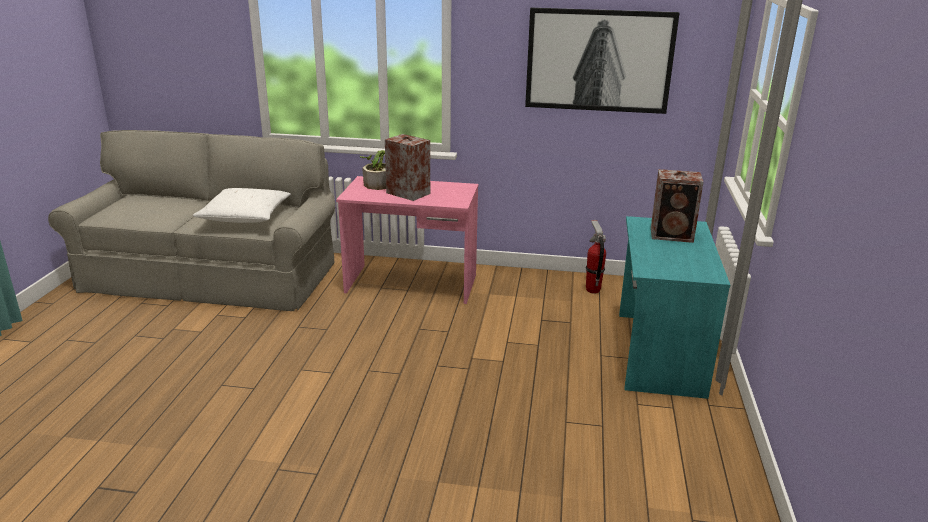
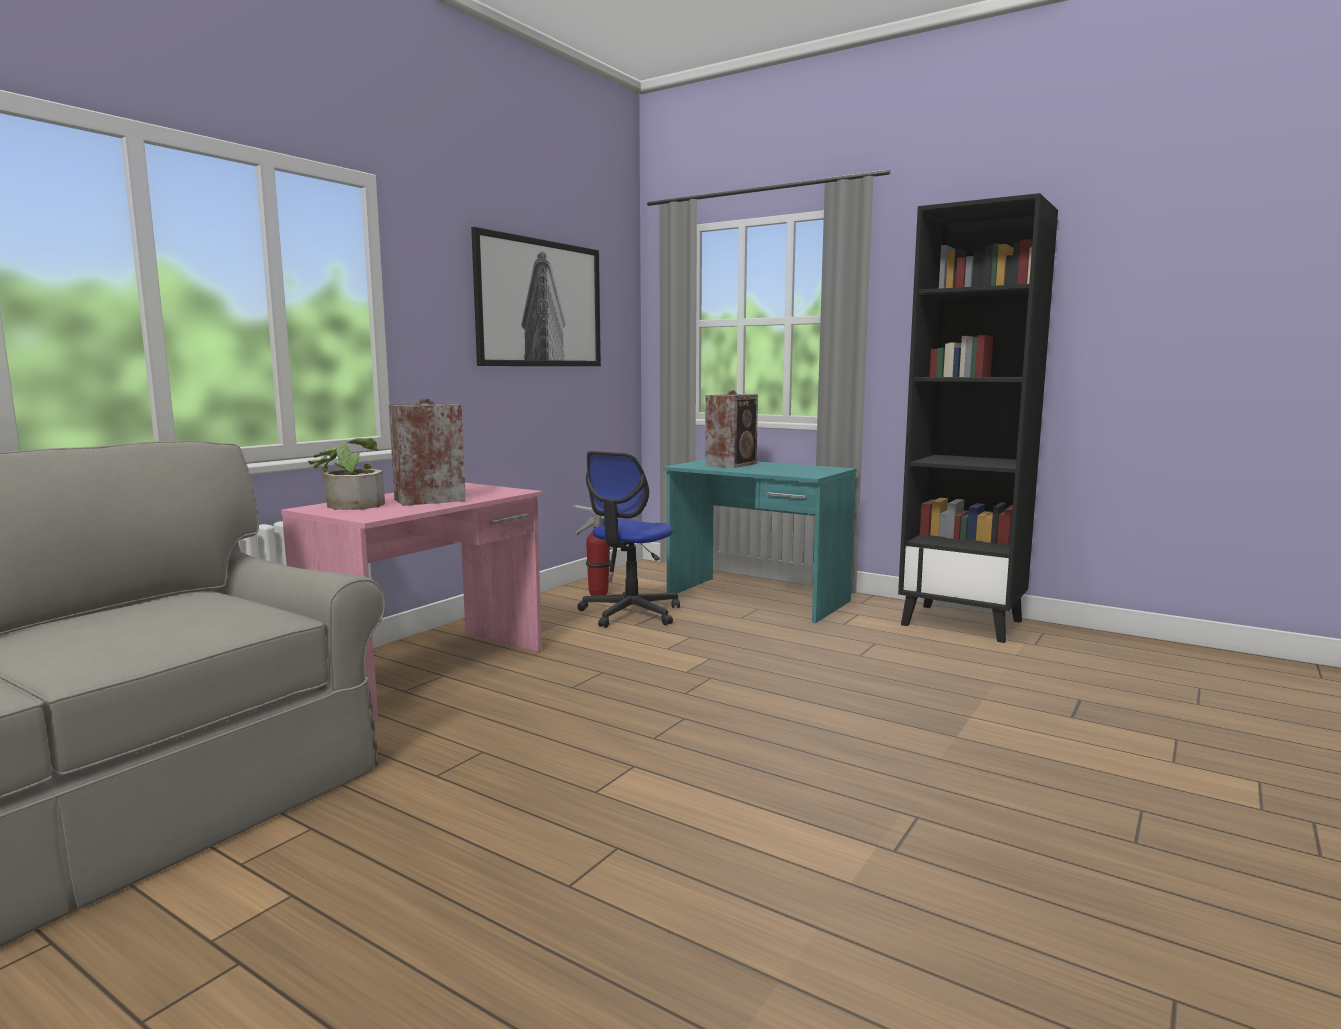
camera: 65 degrees left, 15 degrees down
(245, 216) = (180, 615): white pillow -> none
(563, 312) = (630, 613): none -> office chair
(713, 470) = (963, 623): none -> black bookcase

